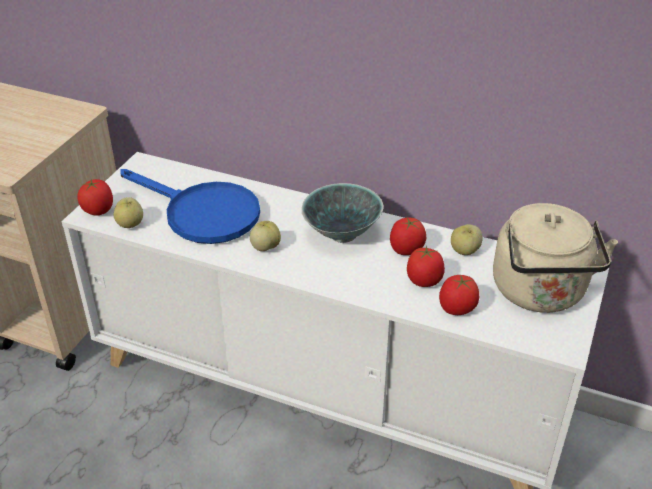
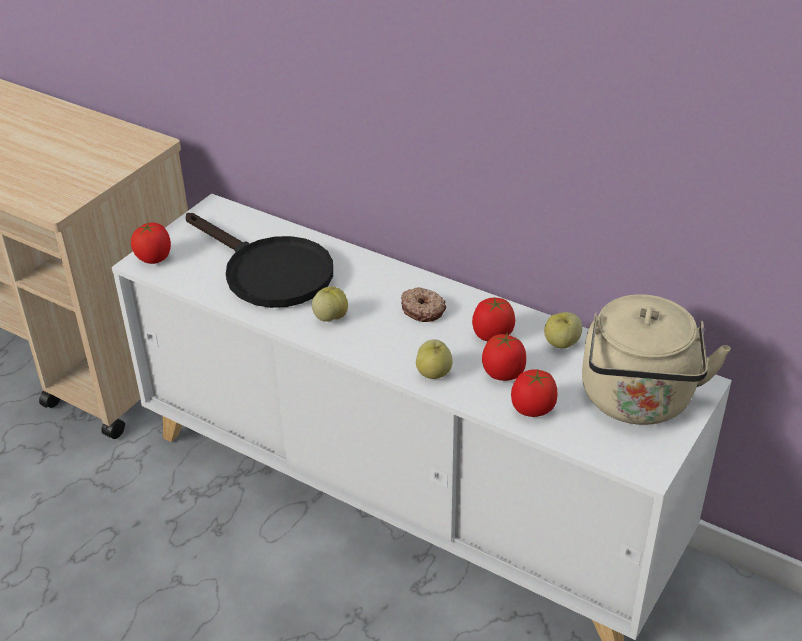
camera: 10 degrees right, 0 degrees up
(131, 224) = (186, 277): apple -> apple (434, 373)
(202, 213) = (268, 272): blue frying pan -> black frying pan
(342, 234) = (423, 310): bowl -> donut

